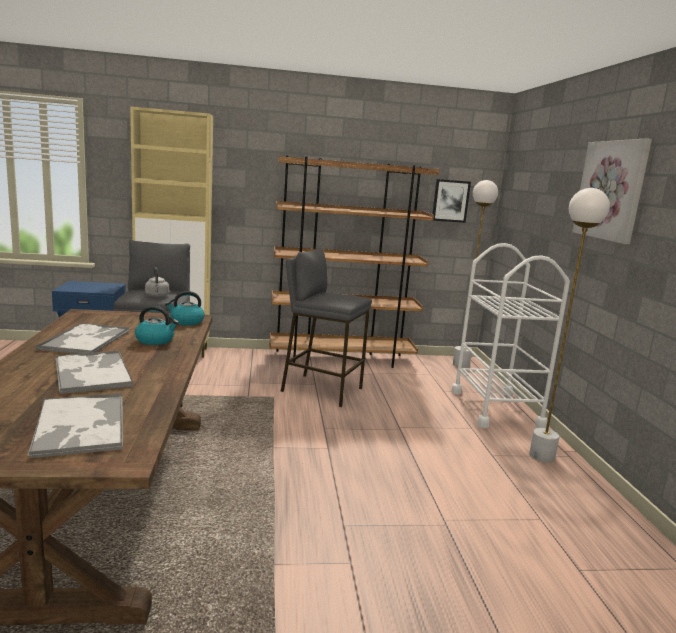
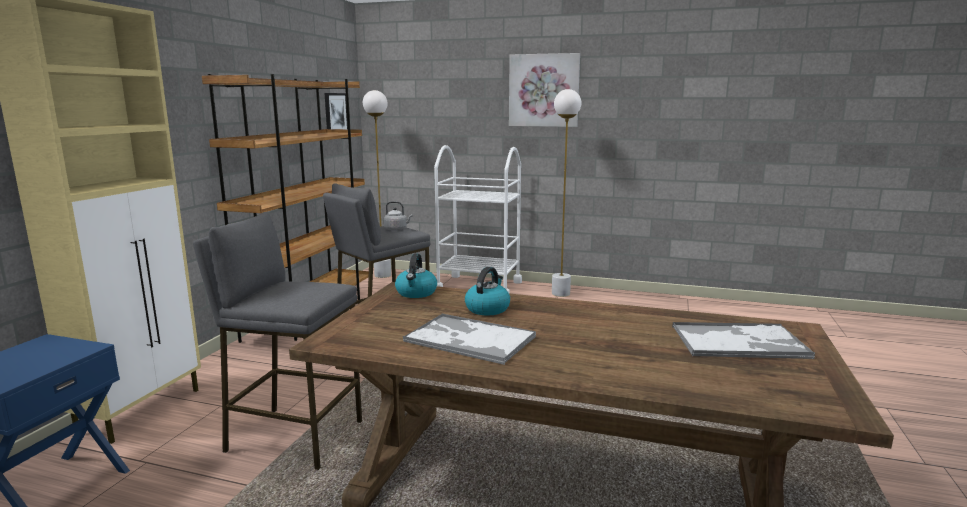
camera: 65 degrees left, 0 degrees up
(92, 372) = (596, 337): tray -> none
(157, 296) = (313, 290): grey kettle -> grey kettle (397, 229)

